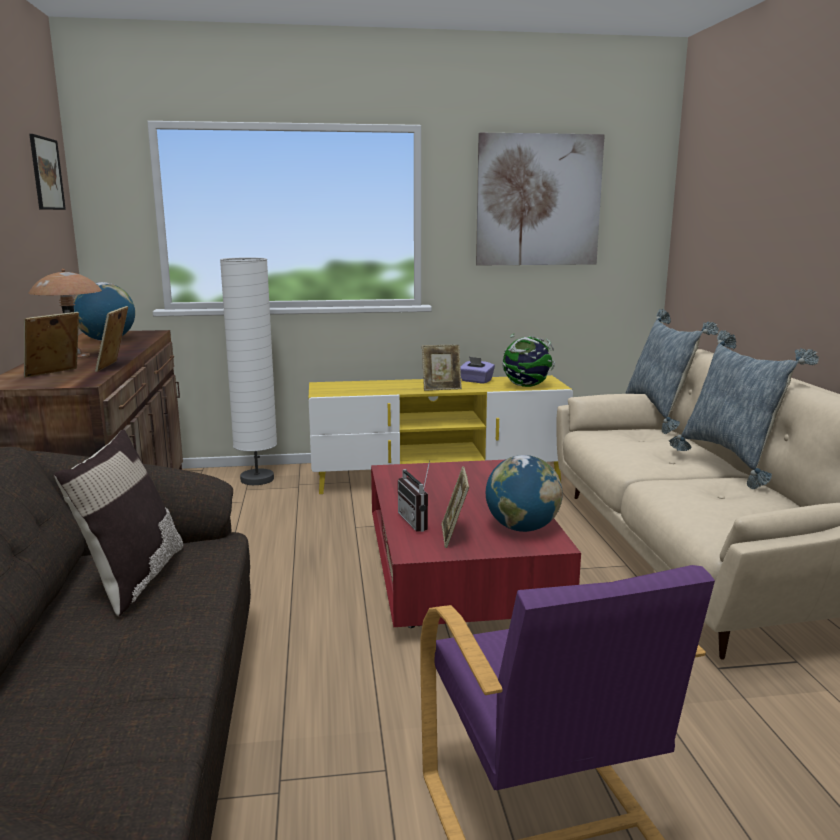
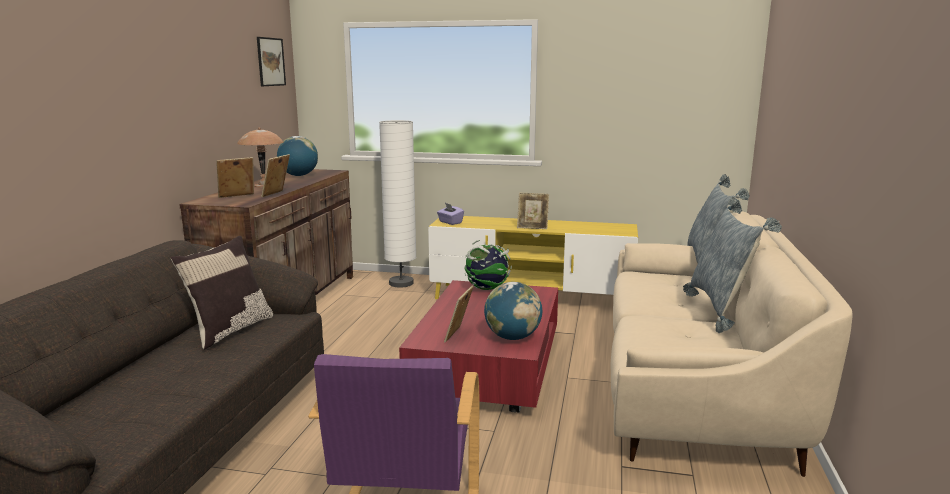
camera: 20 degrees right, 0 degrees up
(419, 522) = (444, 323): radio -> none
(476, 381) = (567, 224): purple tissue box -> purple tissue box (450, 222)
(527, 386) = (602, 231): globe -> globe (487, 289)
(538, 200) = (634, 78): picture -> none

